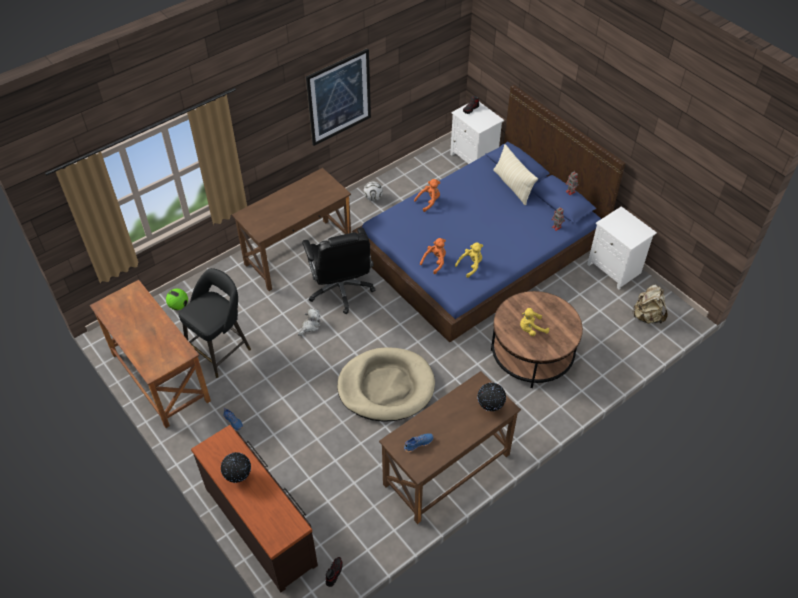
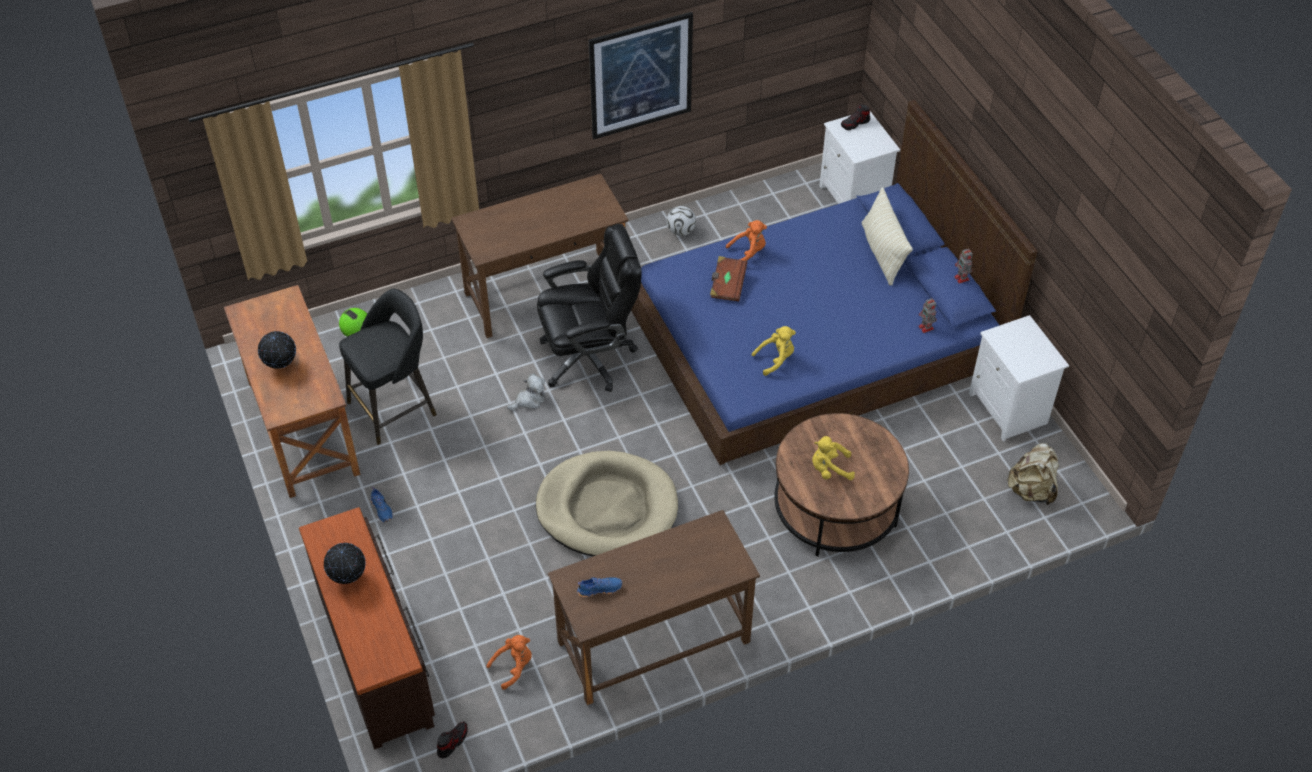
camera: 15 degrees right, 0 degrees up
(341, 290) = (589, 357): black office chair -> black office chair turned 105 degrees counterclockwise
(423, 225) = (727, 285): none -> brown book
(435, 262) = (725, 343): orange plush toy -> orange plush toy (514, 666)
(490, 406) = (717, 562): globe -> globe (281, 365)

